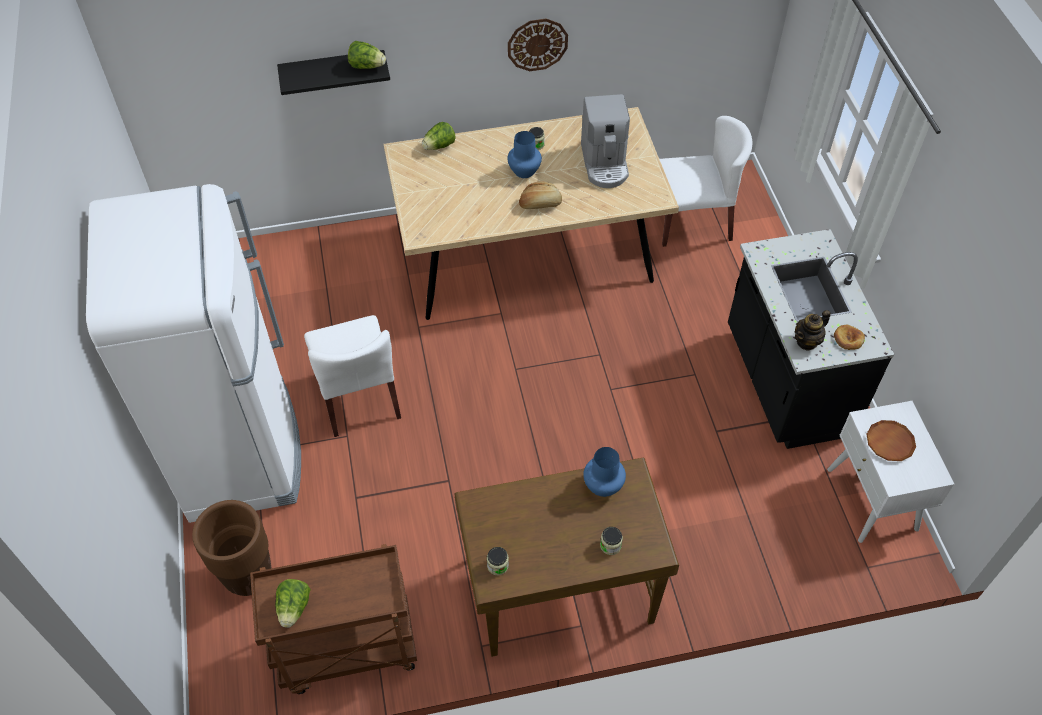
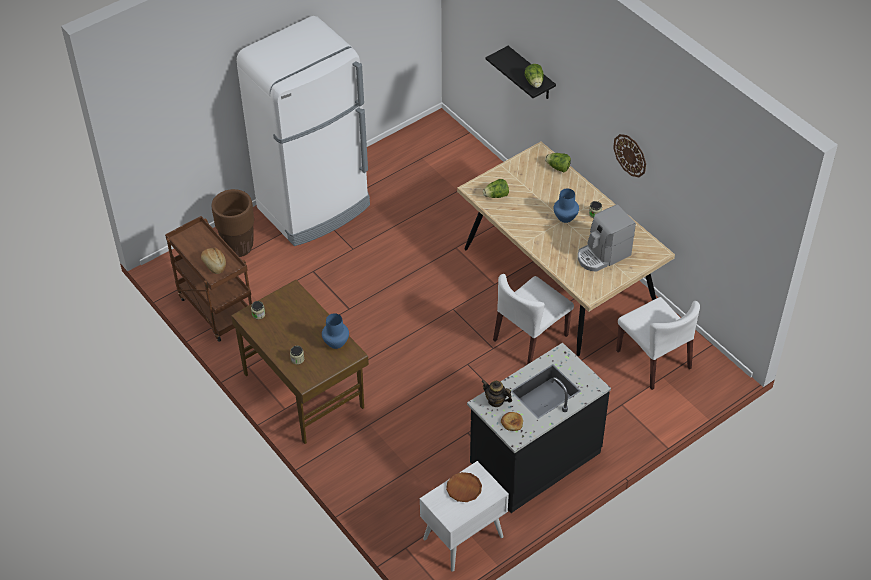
camera: 65 degrees right, 5 degrees down
(294, 608) = (192, 243): lettuce -> lettuce (496, 196)
(358, 397) = (384, 242): white chair -> white chair (530, 338)
(540, 204) = (541, 236): bread -> bread (214, 265)

